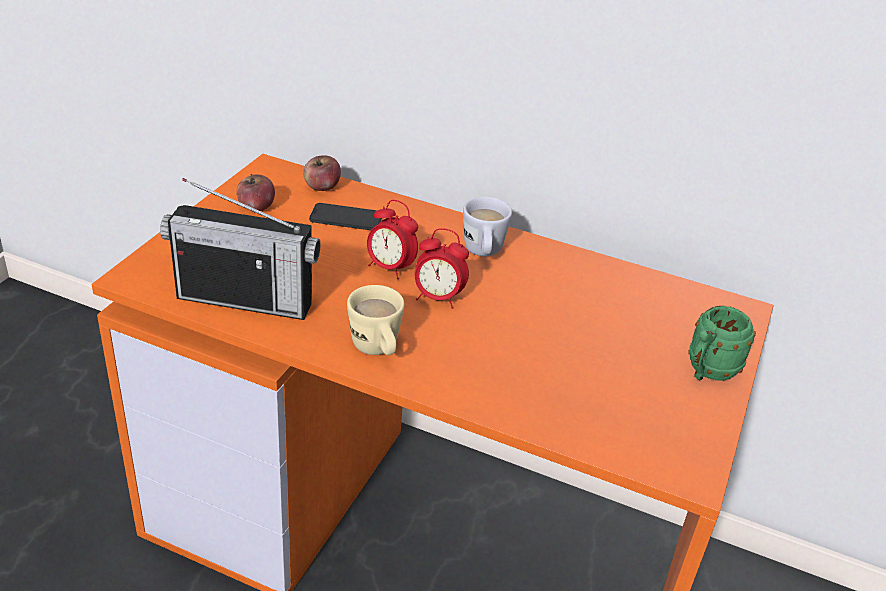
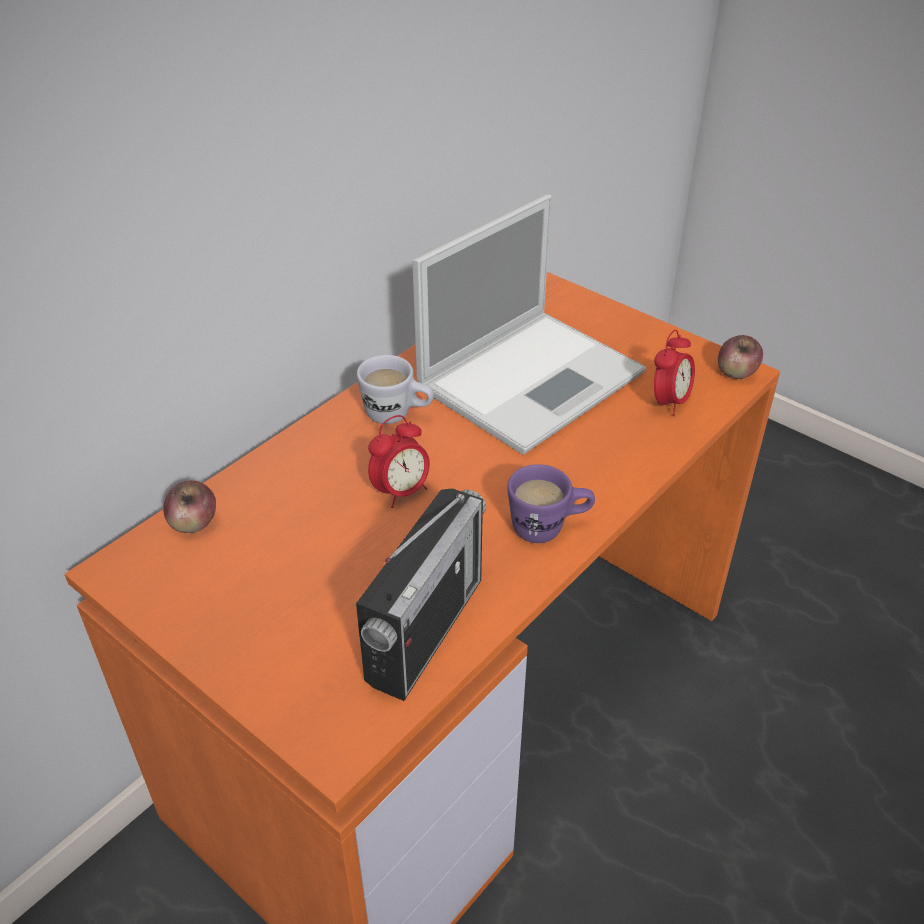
camera: 70 degrees left, 5 degrees up
(256, 207) = (212, 596): apple -> apple (736, 373)
(346, 218) = (279, 511): phone -> none
(377, 350) = (548, 528): beige mug -> purple mug
(438, 298) = (469, 465): alarm clock -> alarm clock (669, 402)
(581, 322) = (533, 378): none -> laptop
(707, 371) = (618, 327): green mug -> none

